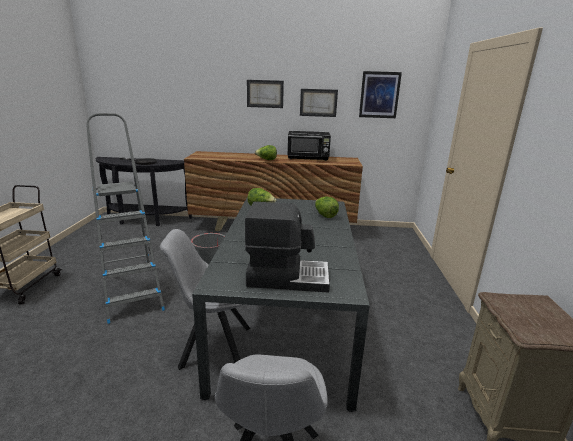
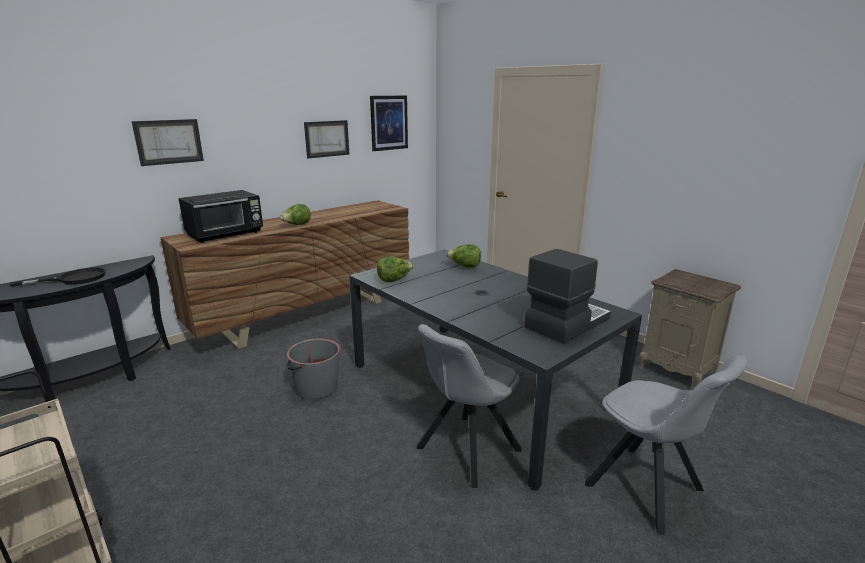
camera: 45 degrees left, 0 degrees up
(131, 289) = (266, 464): grey step ladder -> none
(265, 94) = (257, 133): picture -> picture (169, 142)
(308, 158) = (334, 212): black microwave -> black microwave (226, 234)

